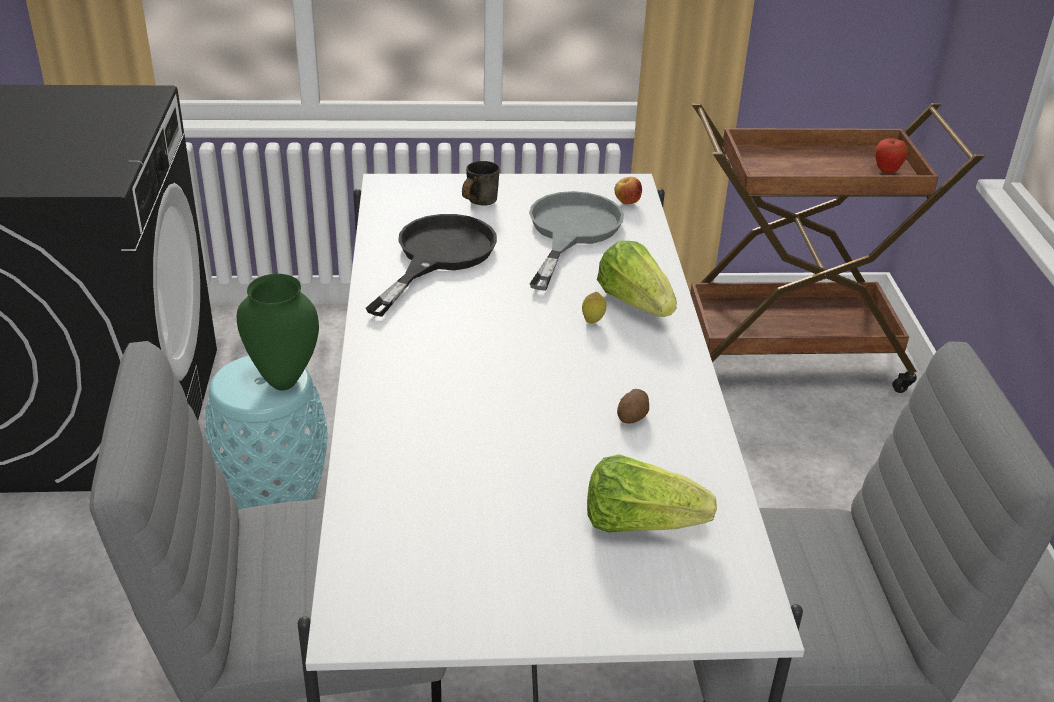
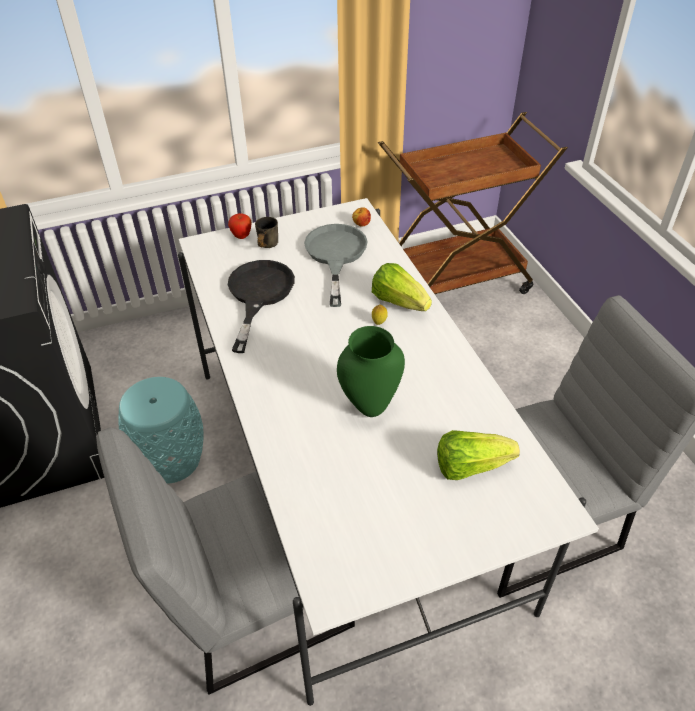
camera: 15 degrees left, 10 degrees up
(283, 382) = (169, 397): green vase -> green vase (370, 408)
(633, 417) = (433, 389): potato -> none
(886, 171) = (505, 164): apple -> apple (241, 236)

